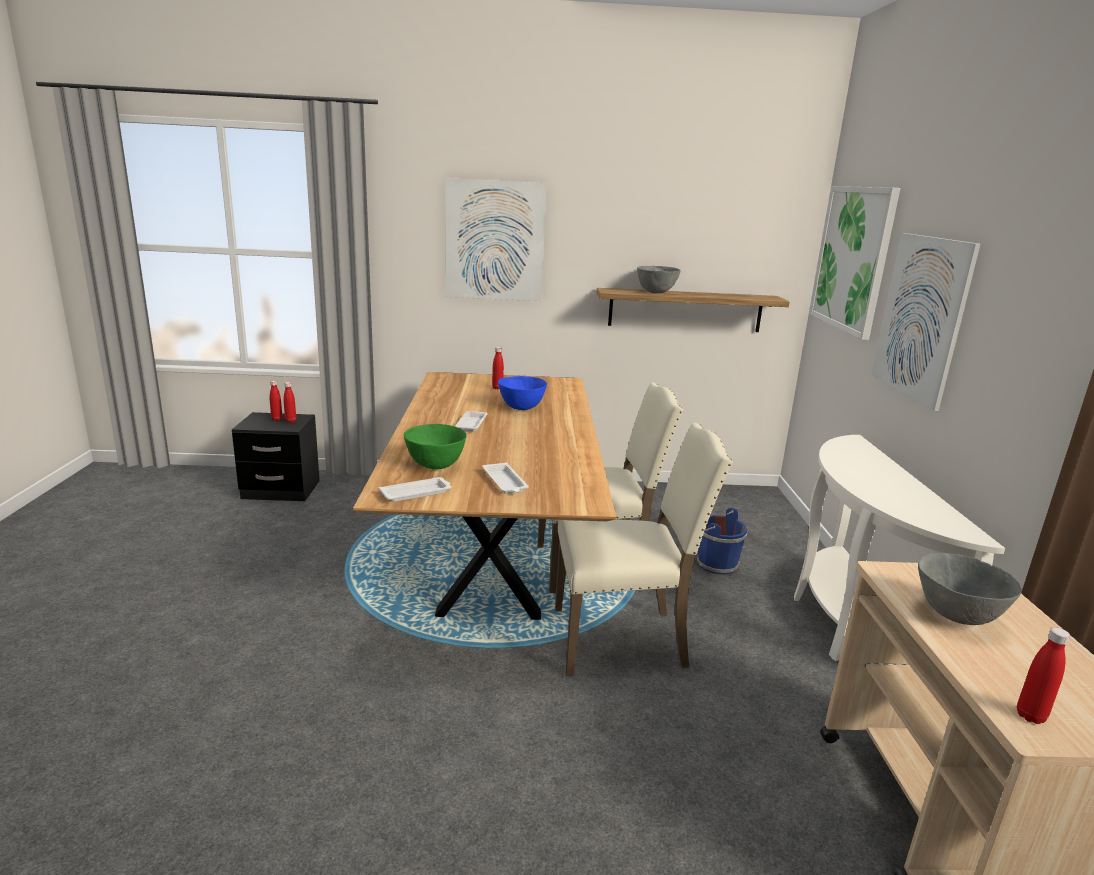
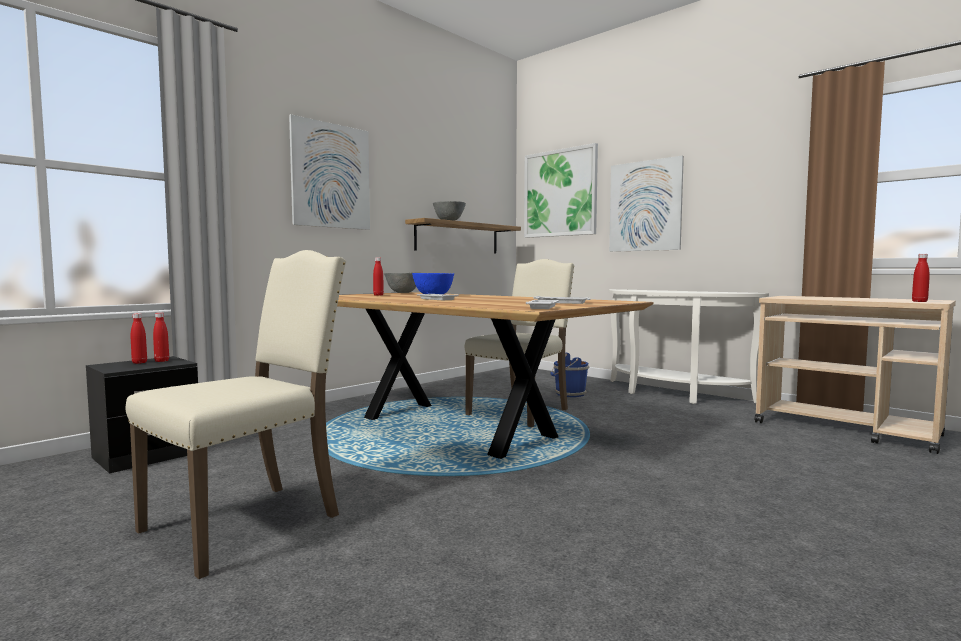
camera: 45 degrees left, 15 degrees down
(436, 466) = (500, 304): green bowl -> none
(622, 639) = (612, 428): beige chair -> beige chair (247, 522)
(956, 616) = (827, 298): grey bowl -> grey bowl (403, 292)

